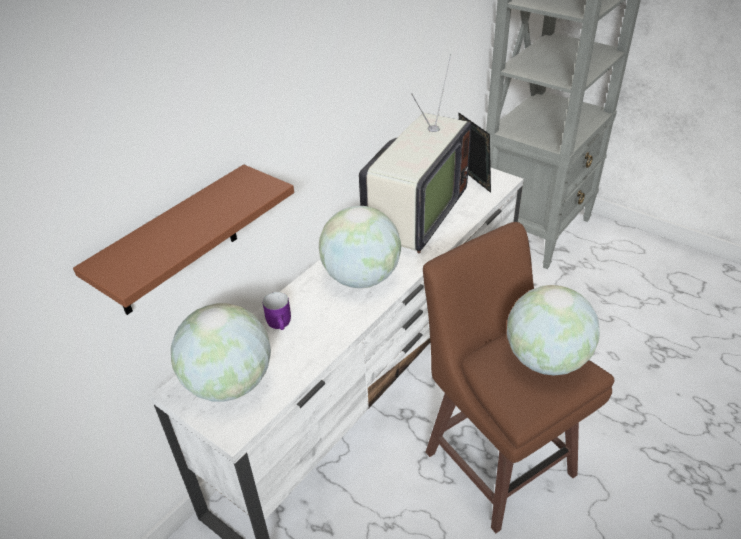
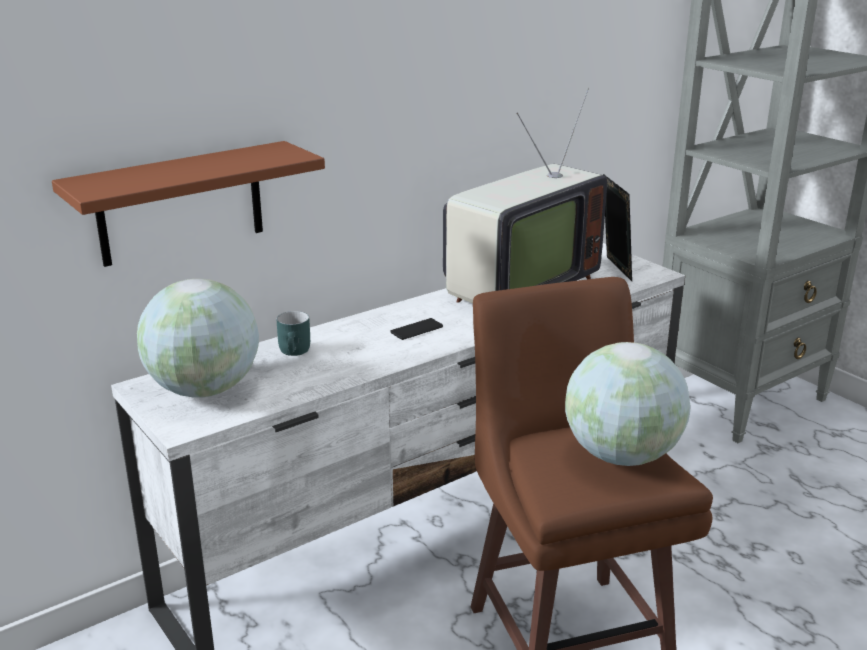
camera: 15 degrees right, 15 degrees down
(281, 323) = (296, 352): purple mug -> turquoise mug
(361, 278) = (416, 330): globe -> phone

